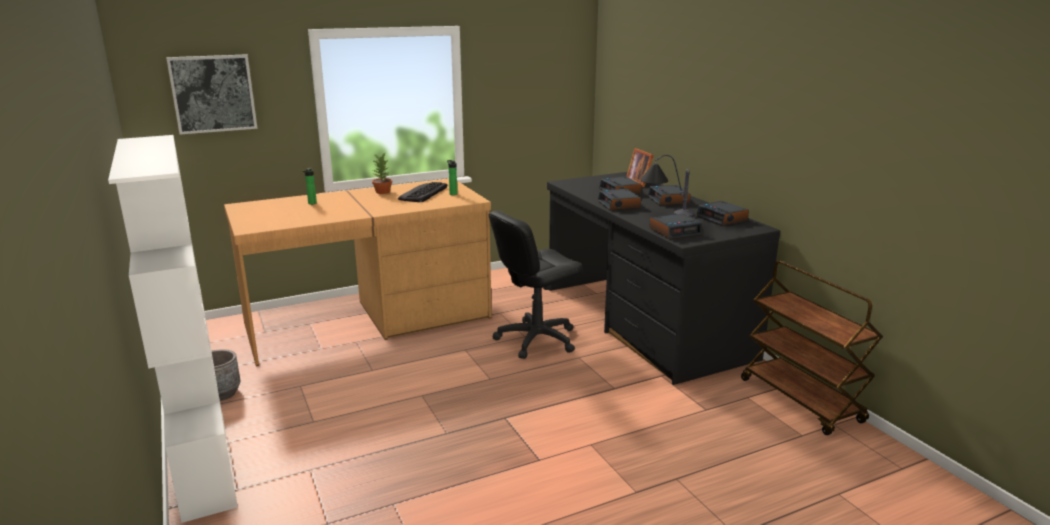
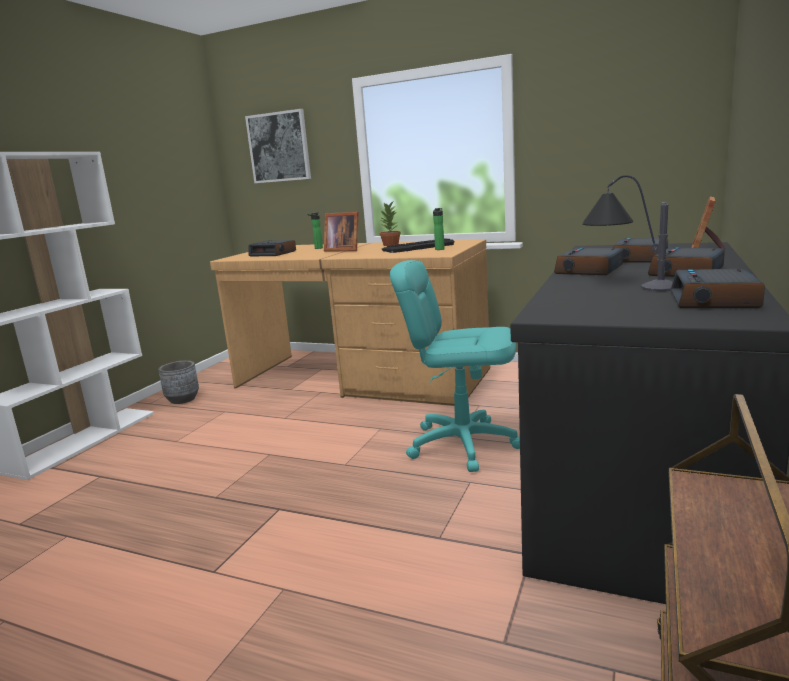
camera: 50 degrees right, 5 degrees down
(354, 203) = (343, 250): none -> picture frame
(536, 339) = (462, 444): black office chair -> turquoise office chair
(675, 232) = (568, 304): alarm clock -> alarm clock (273, 253)

